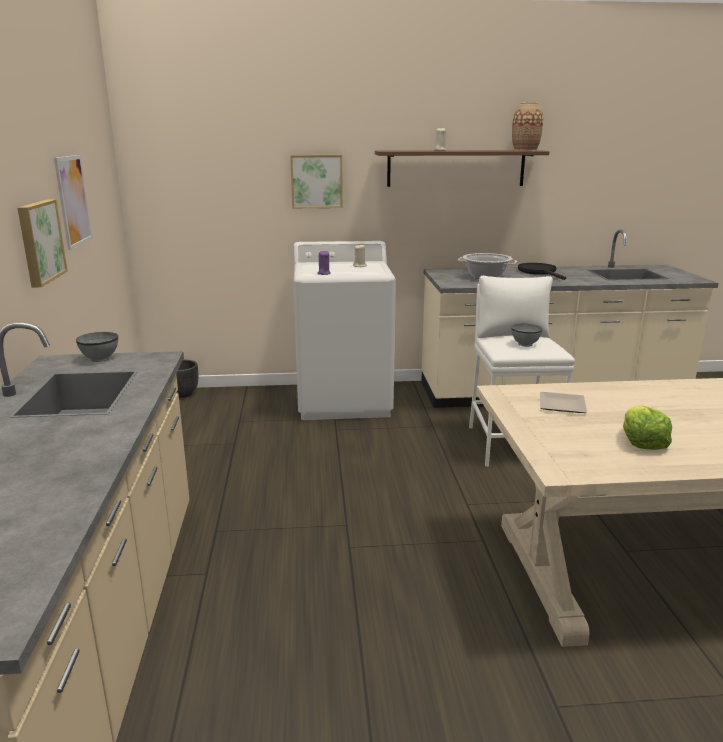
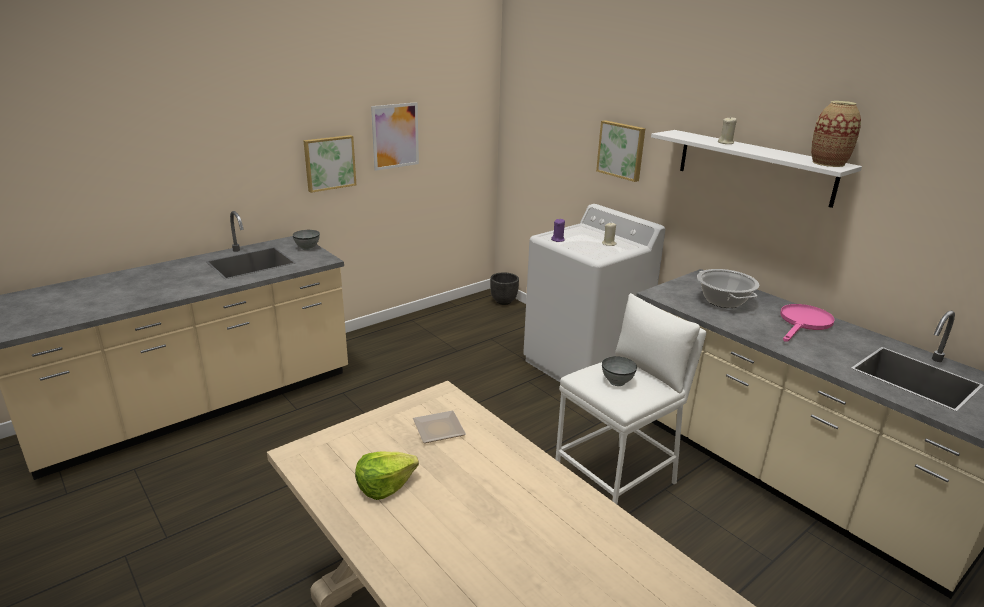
camera: 55 degrees right, 5 degrees up
(456, 168) = (754, 166): brown shelf -> white shelf
(540, 272) = (803, 323): black frying pan -> pink frying pan

